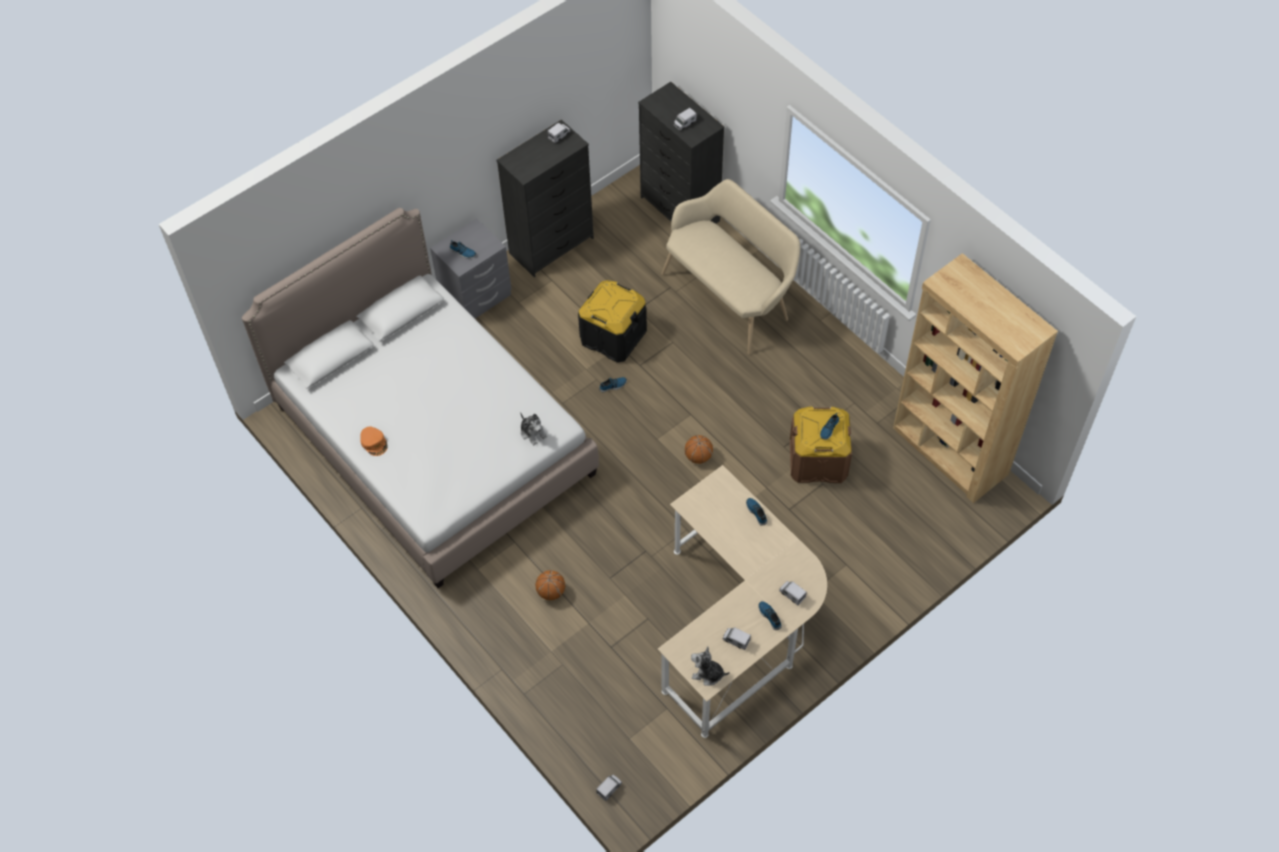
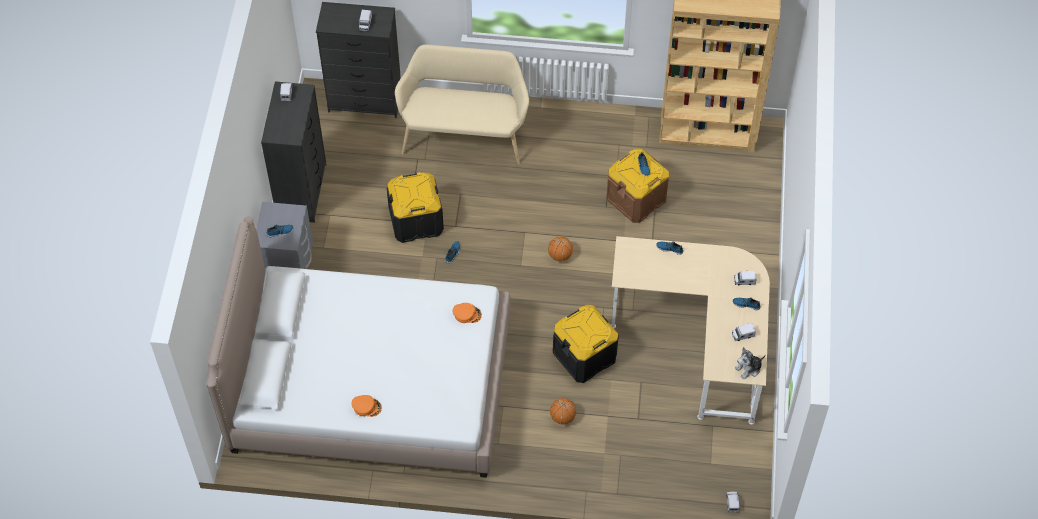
camera: 45 degrees left, 0 degrees up
(533, 432) = (467, 314): plush toy -> orange cap
(625, 556) = (584, 355): none -> black storage box

